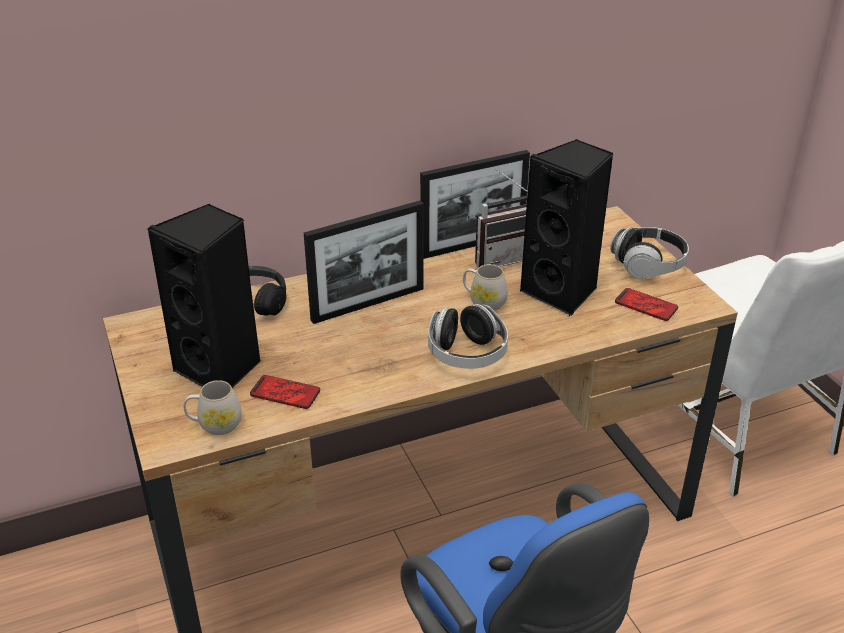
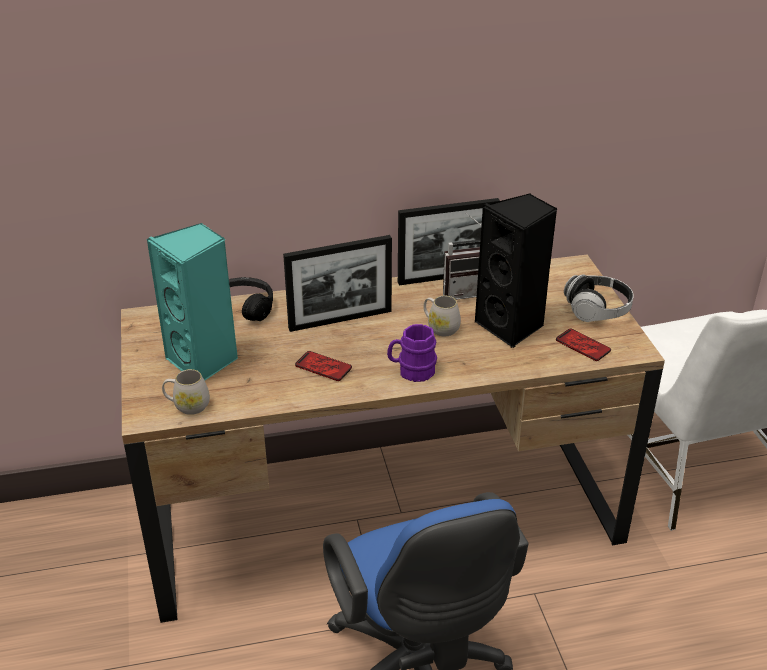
camera: 10 degrees right, 0 degrees up
(221, 369) = (204, 361): black speaker -> turquoise speaker
(285, 393) = (250, 386): phone -> phone (323, 367)
(467, 354) = (411, 371): headphones -> purple mug

